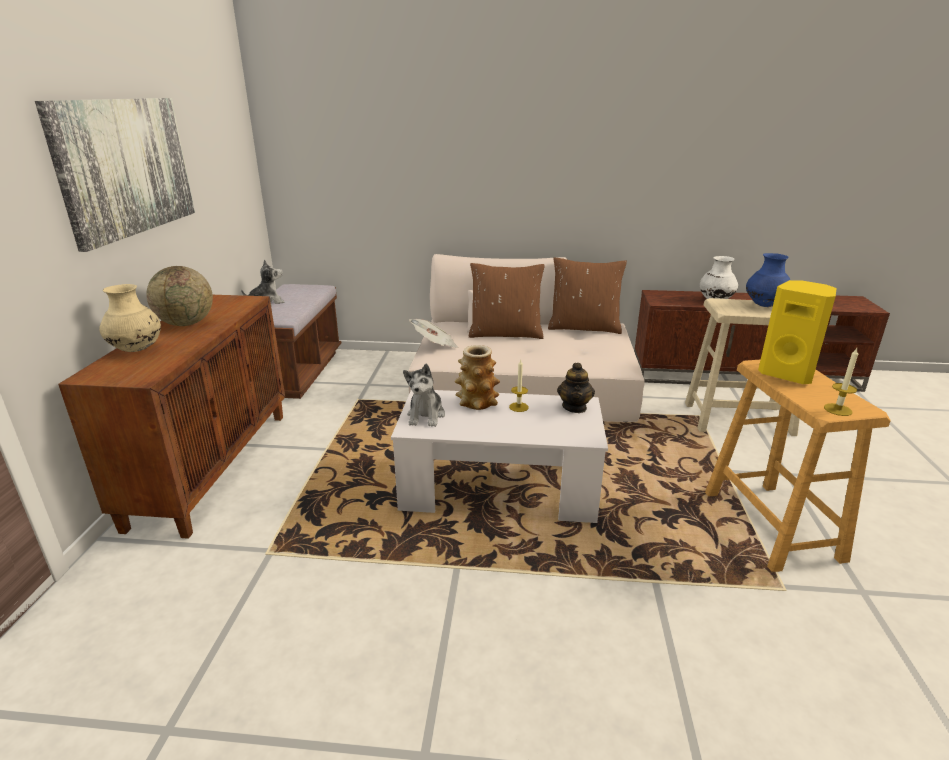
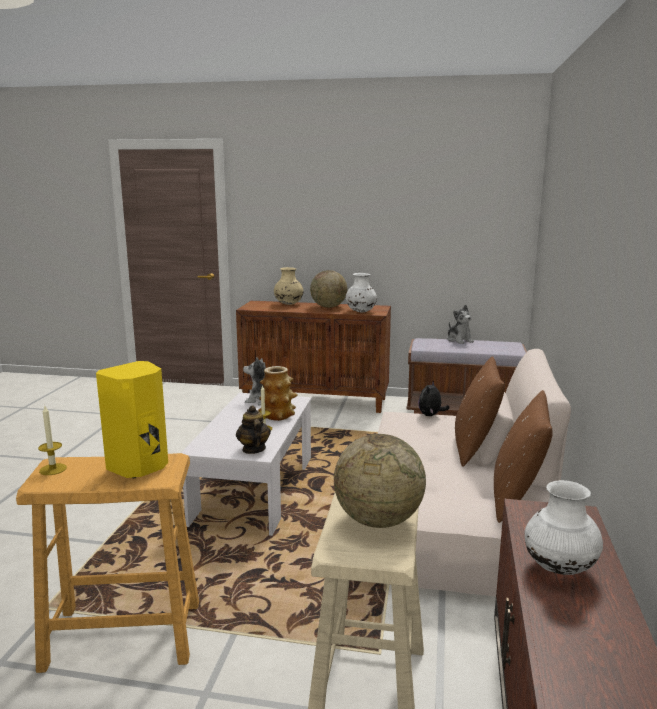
camera: 95 degrees right, 10 degrees down
(126, 167) = (349, 211): picture -> none
(236, 307) = (360, 311): none -> white vase
(435, 345) = (431, 415): newspaper -> plush toy
(574, 407) = (253, 449): teapot -> teapot turned 60 degrees clockwise
(765, 306) = (378, 520): blue vase -> globe

